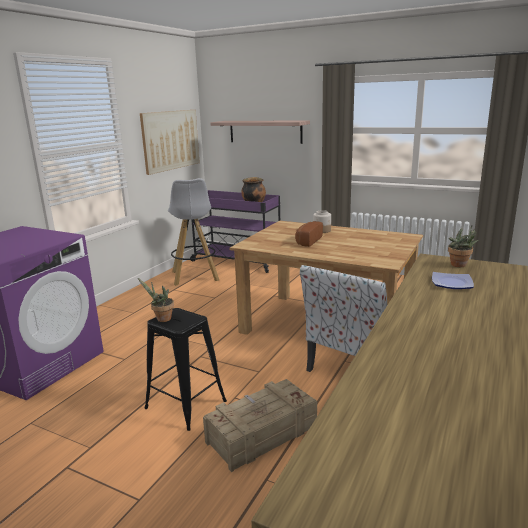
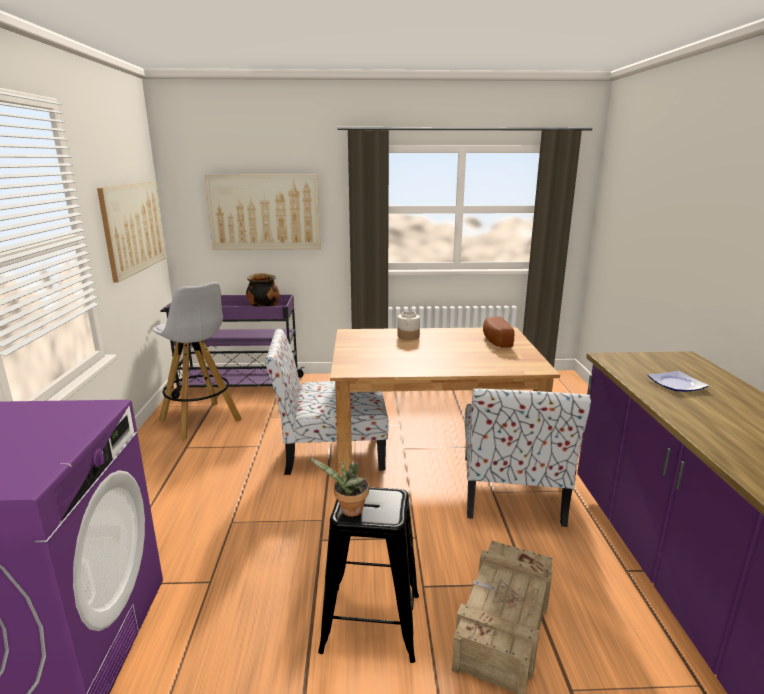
camera: 30 degrees left, 0 degrees up
(257, 310) = (331, 451): none -> chair
(265, 131) = (264, 212): shelf -> picture
(307, 241) = (413, 353): bread -> bread (495, 341)
(460, 265) = (646, 361): potted plant -> none

